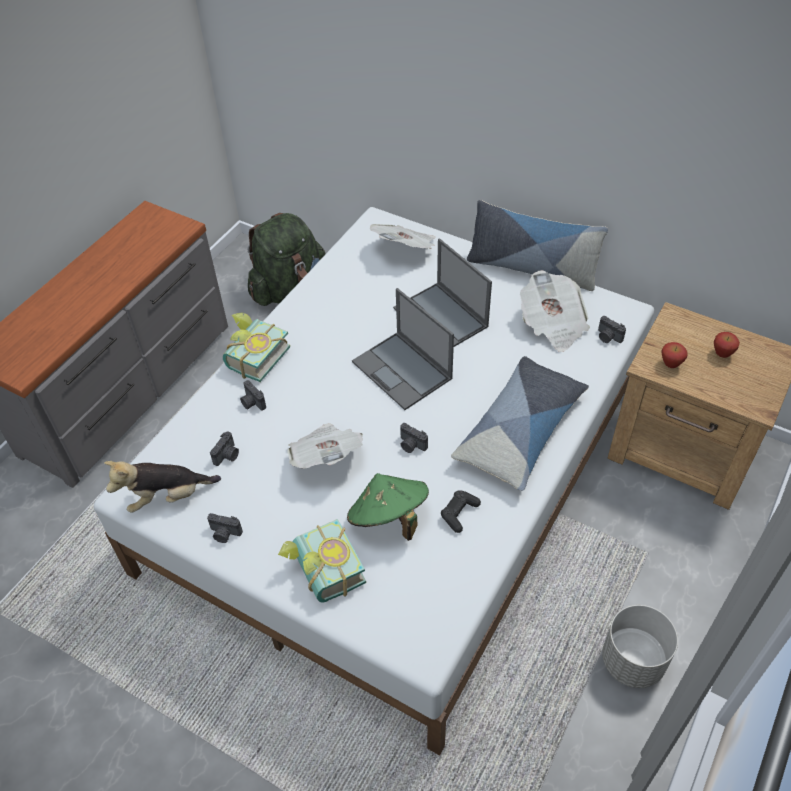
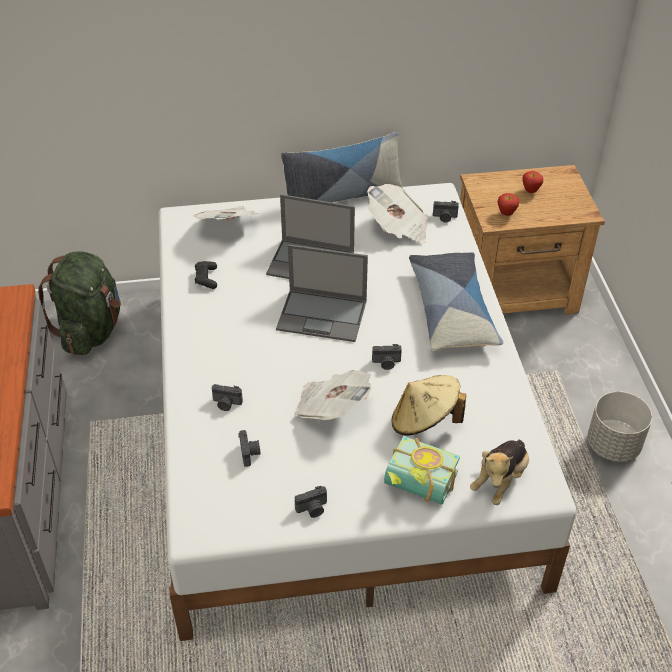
camera: 40 degrees left, 5 degrees down
(168, 497) = (234, 513): plush toy -> plush toy (500, 480)
(253, 357) = (187, 370): book -> none
(388, 518) = (424, 421): green hat -> beige hat
(459, 513) = (469, 388): black game controller -> black game controller (206, 278)

